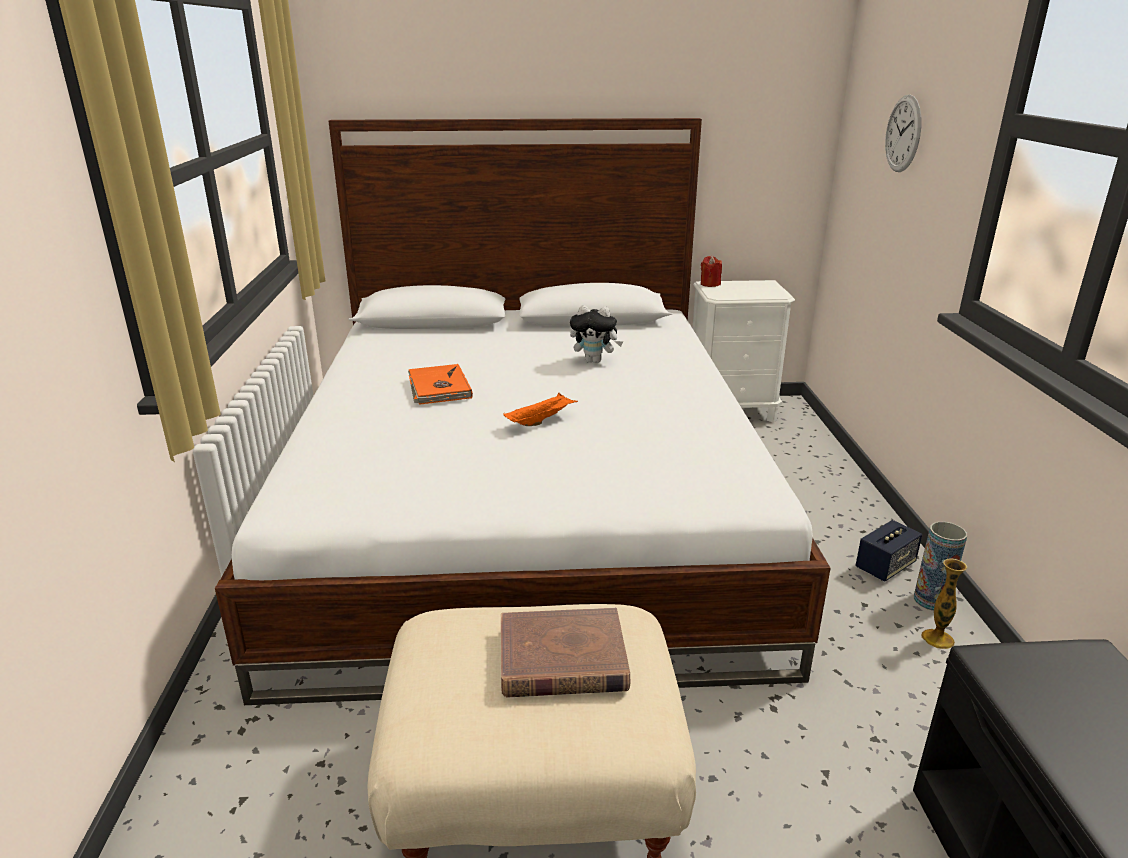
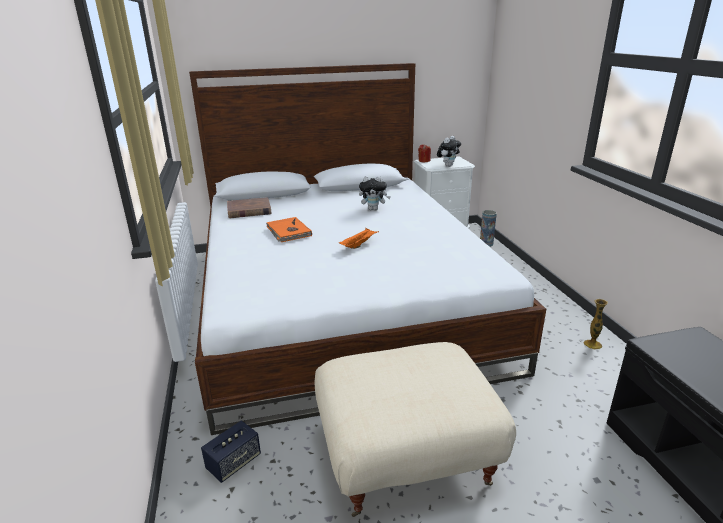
camera: 10 degrees left, 0 degrees up
(562, 659) = (424, 374): brown book -> brown book (249, 210)
(746, 295) = (448, 165): none -> plush toy
(885, 567) = (553, 310): speaker -> speaker (234, 463)
(903, 134) = (535, 67): wall clock -> none
(931, 600) = (582, 325): vase -> vase (486, 244)

